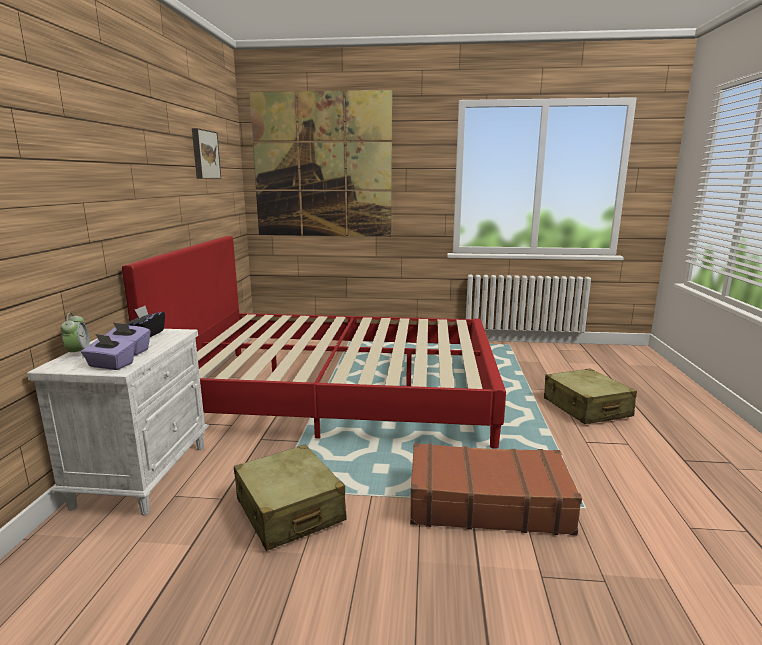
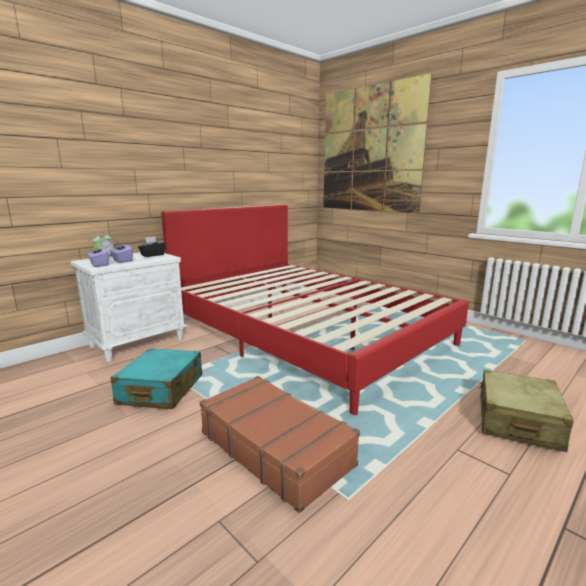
camera: 40 degrees right, 0 degrees up
(204, 154) = (267, 143): picture -> none
(289, 510) = (161, 390): beige suitcase -> turquoise suitcase

